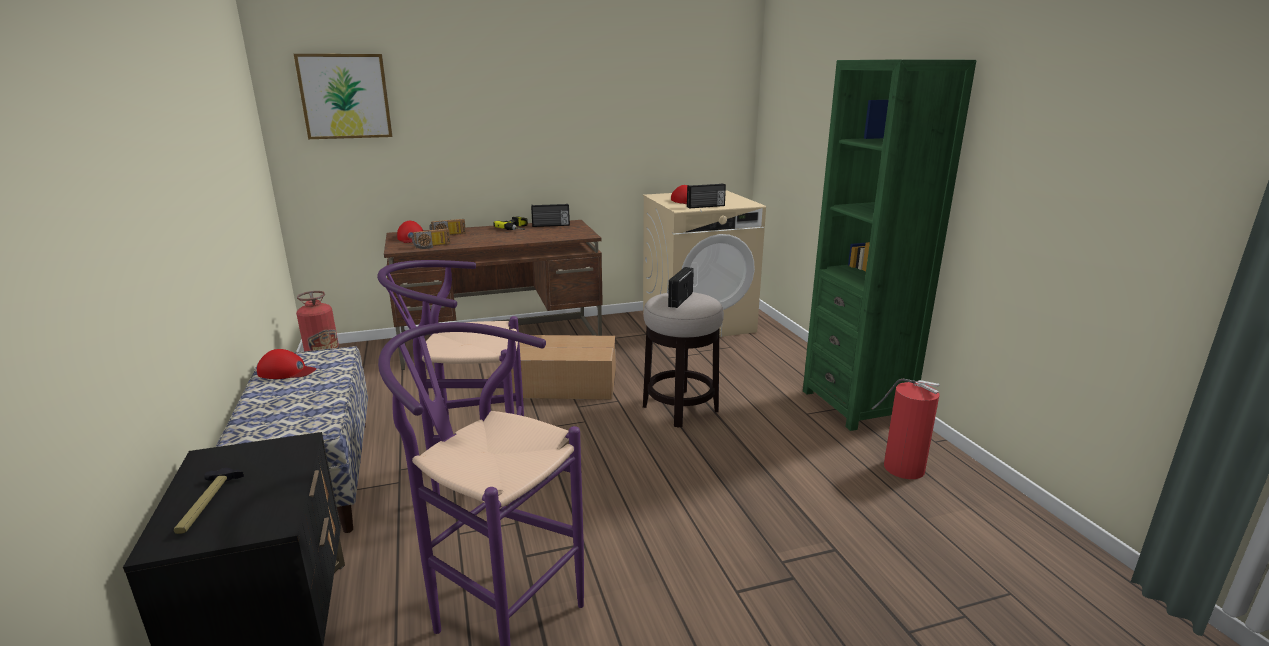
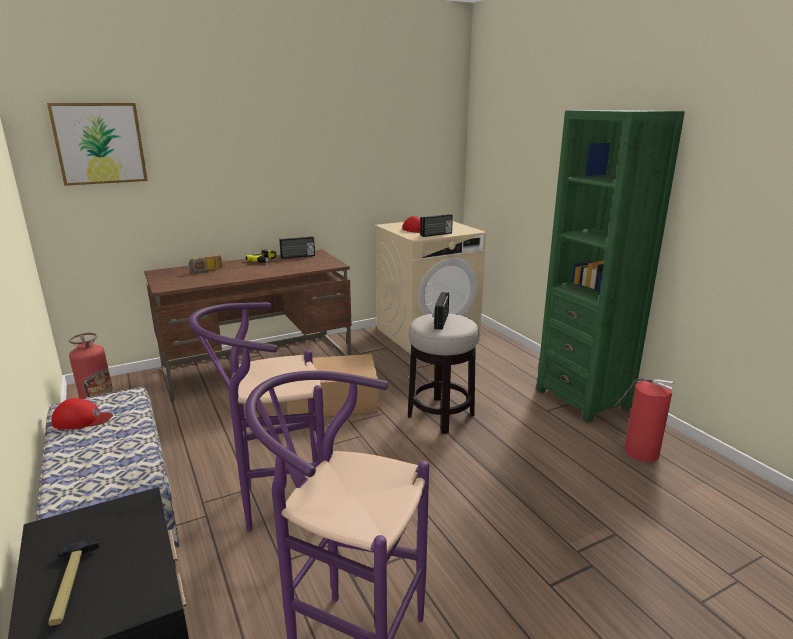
camera: 10 degrees left, 0 degrees up
(411, 238) = (172, 276): red cap -> none
(432, 246) = (196, 283): radio -> none

